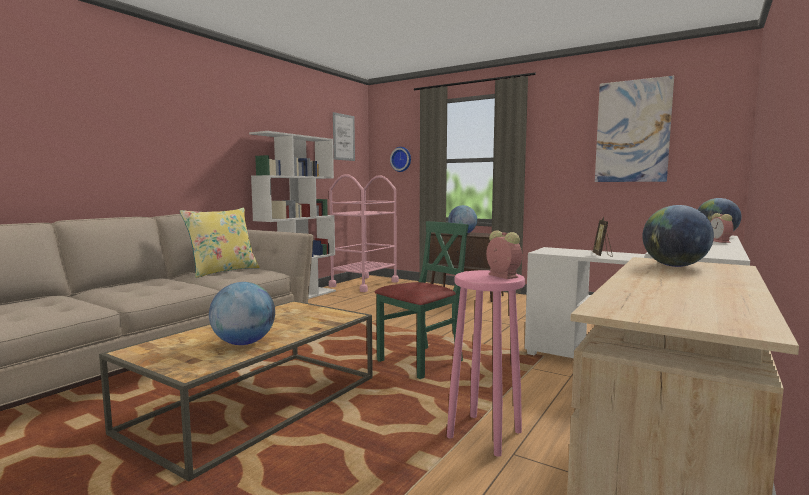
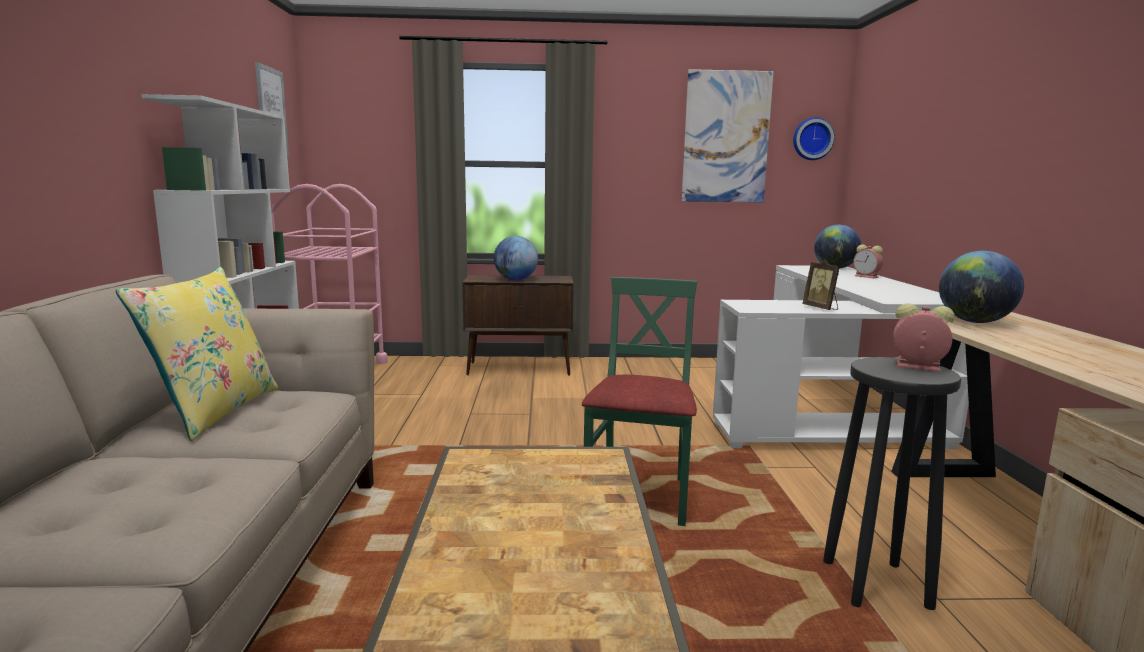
camera: 35 degrees left, 5 degrees up
(244, 343) = (579, 569): globe -> none
(401, 159) = (373, 156): wall clock -> wall clock (812, 139)
(485, 434) = (875, 583): pink stool -> black stool

